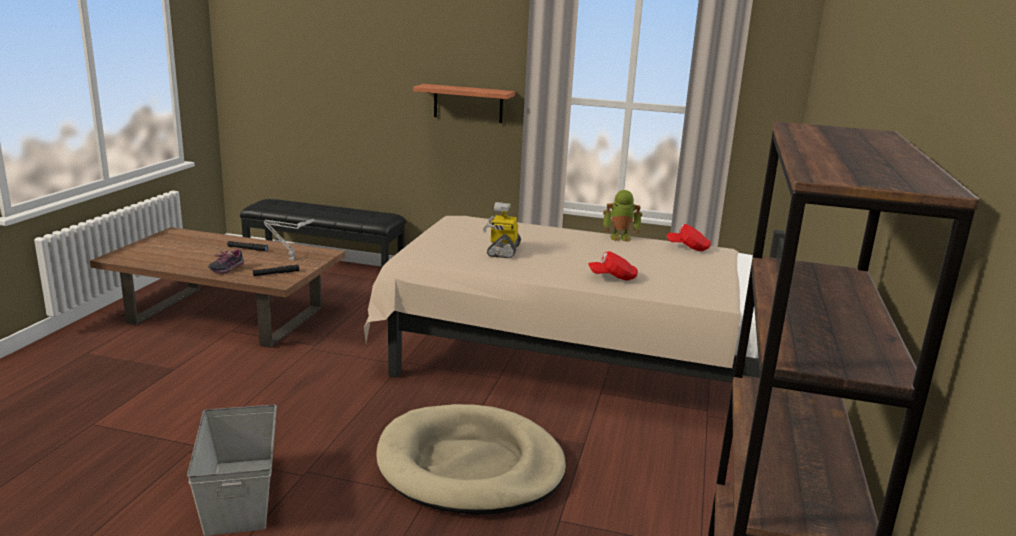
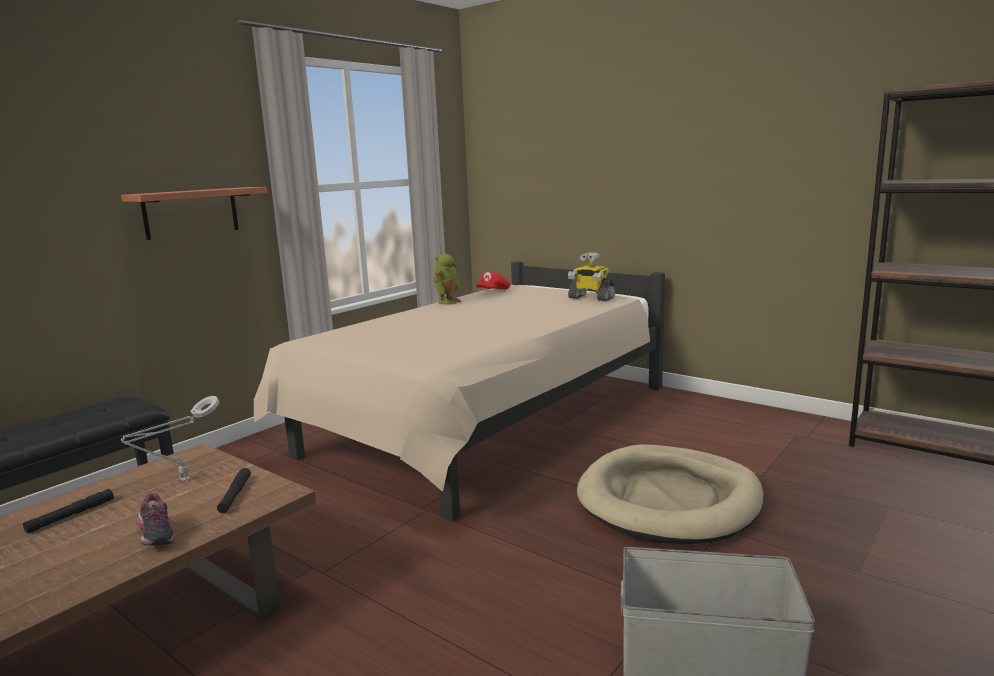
camera: 65 degrees left, 5 degrees down
(502, 250) = (445, 333): toy robot -> toy robot (590, 298)
(612, 277) = (551, 312): red cap -> none

